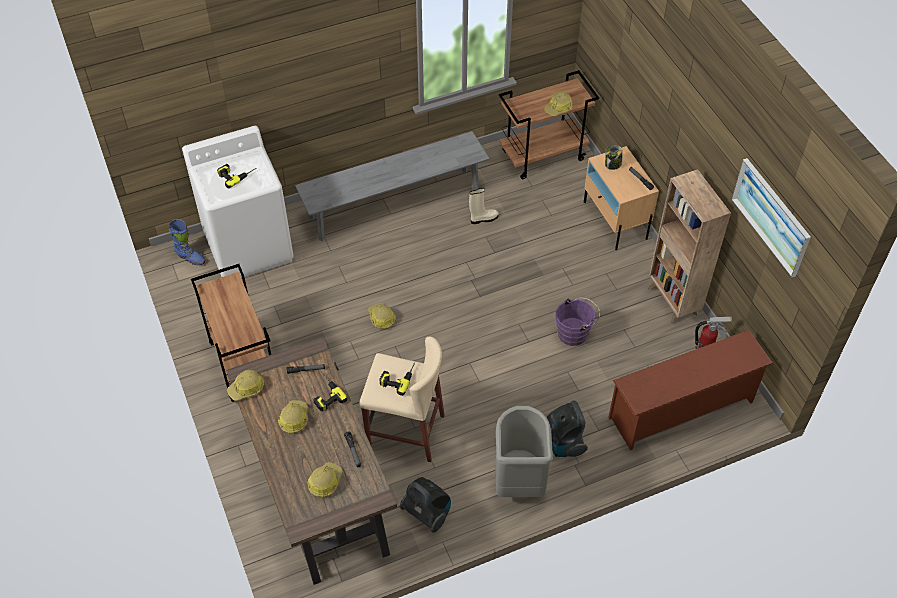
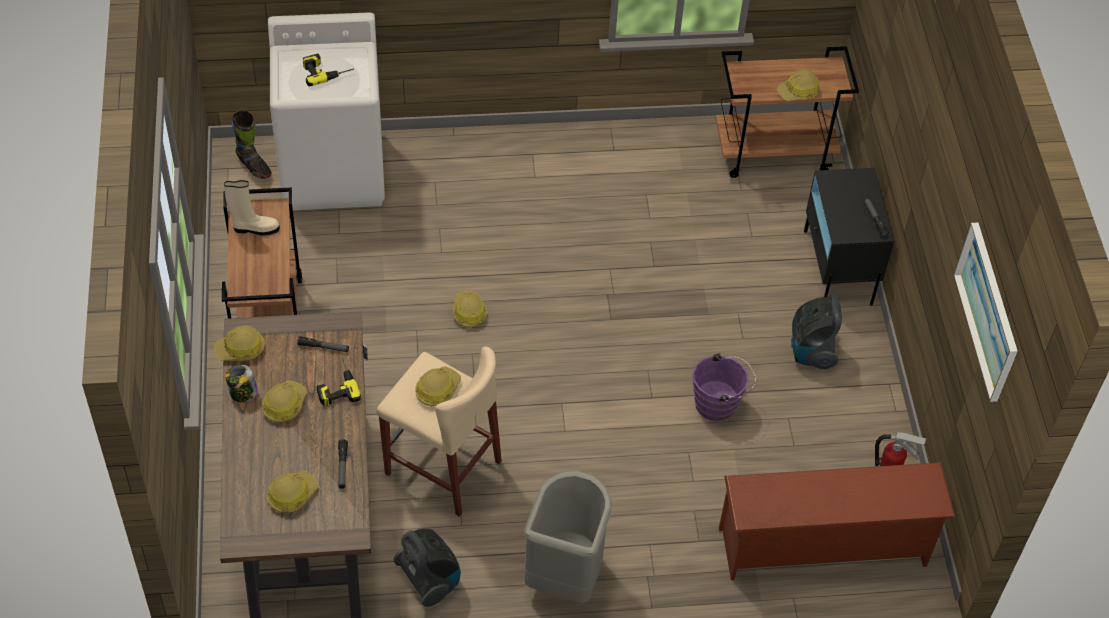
camera: 15 degrees right, 0 degrees up
(190, 258) = (253, 166): blue boot -> black boot
(395, 204) = (545, 165): grey bench -> none
(398, 377) = (437, 389): power drill -> hard hat
(483, 219) = (656, 217): beige boot -> beige boot (255, 228)
(563, 443) = (643, 543): vacuum cleaner -> vacuum cleaner (811, 350)
(613, 164) = (845, 188): jar -> jar (243, 393)
(615, 220) = (837, 267): beige nightstand -> black nightstand
(673, 302) = (872, 399): brown bookcase -> none

